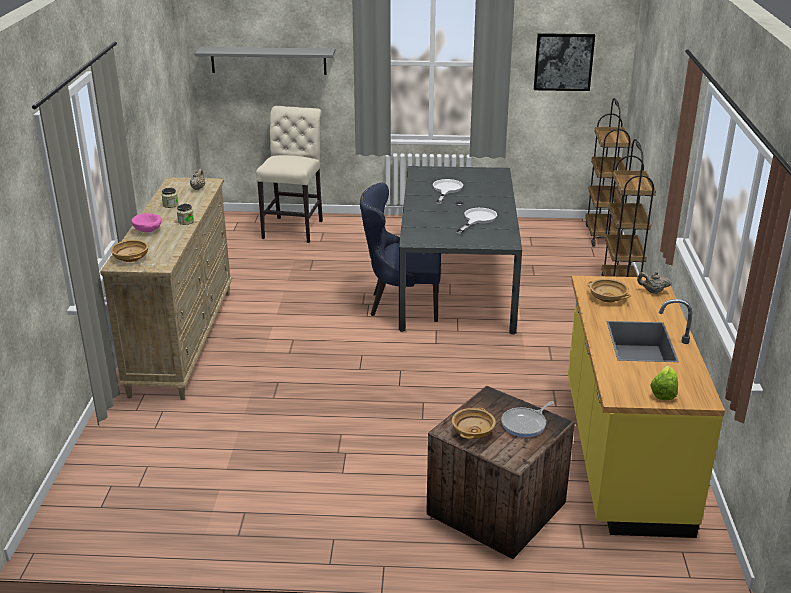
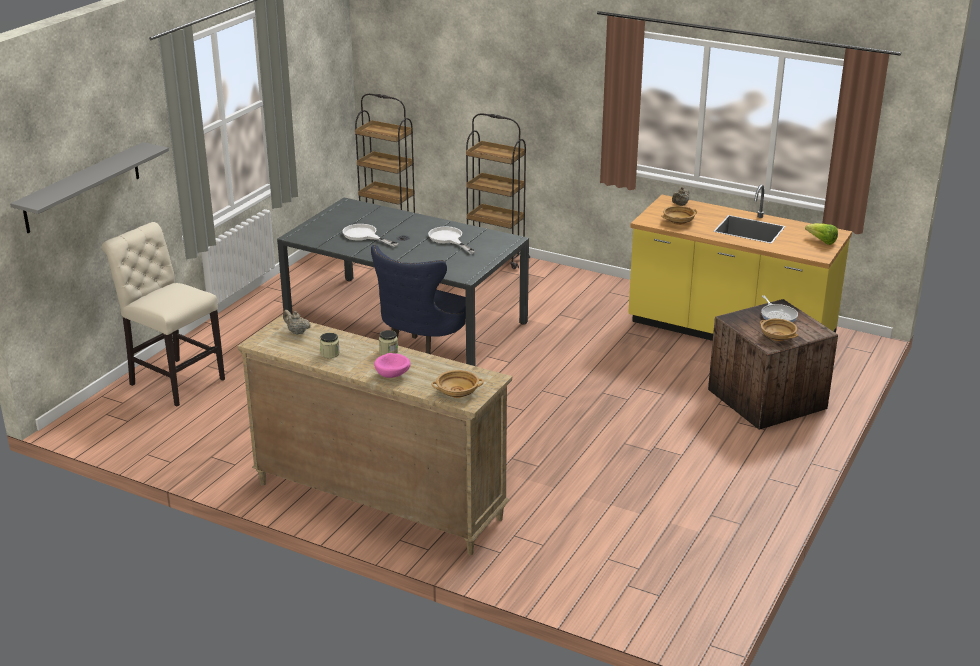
camera: 65 degrees left, 0 degrees up
(563, 62) = (312, 75): picture -> none

